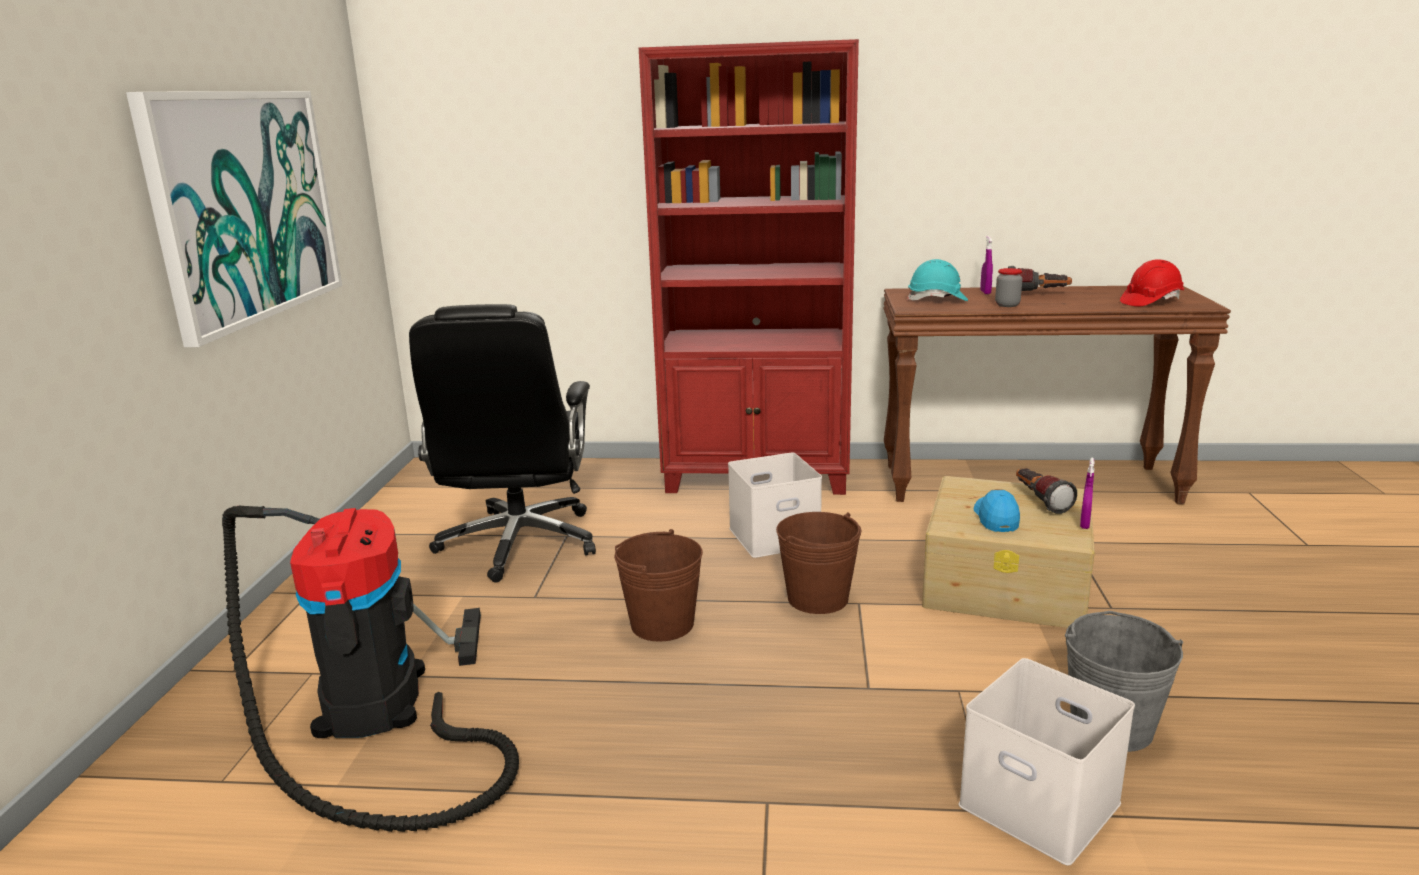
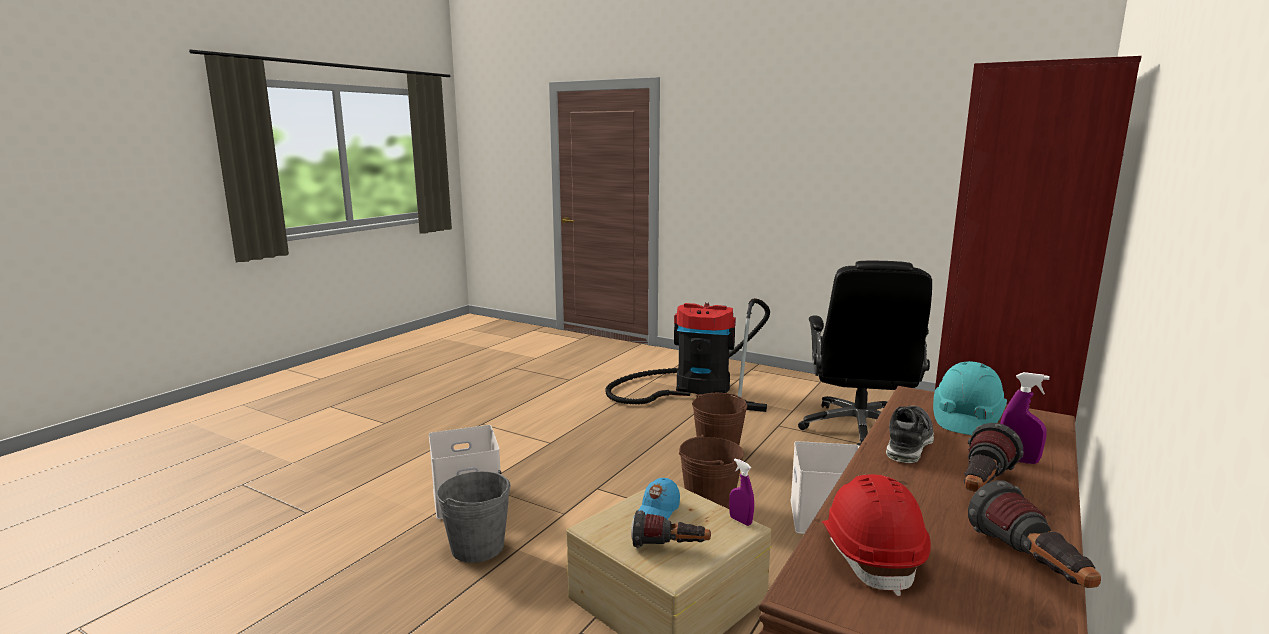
camera: 115 degrees right, 5 degrees down
(246, 206) = (890, 180): picture -> none
(518, 544) = (859, 430): black office chair -> black office chair turned 105 degrees counterclockwise
(996, 518) = (657, 511): blue cap -> blue cap turned 90 degrees clockwise
(1007, 305) = (908, 443): jar -> shoe
(1084, 524) = (606, 546): purple spray bottle -> purple spray bottle (740, 521)
(1100, 289) = (1031, 566): none -> flashlight

